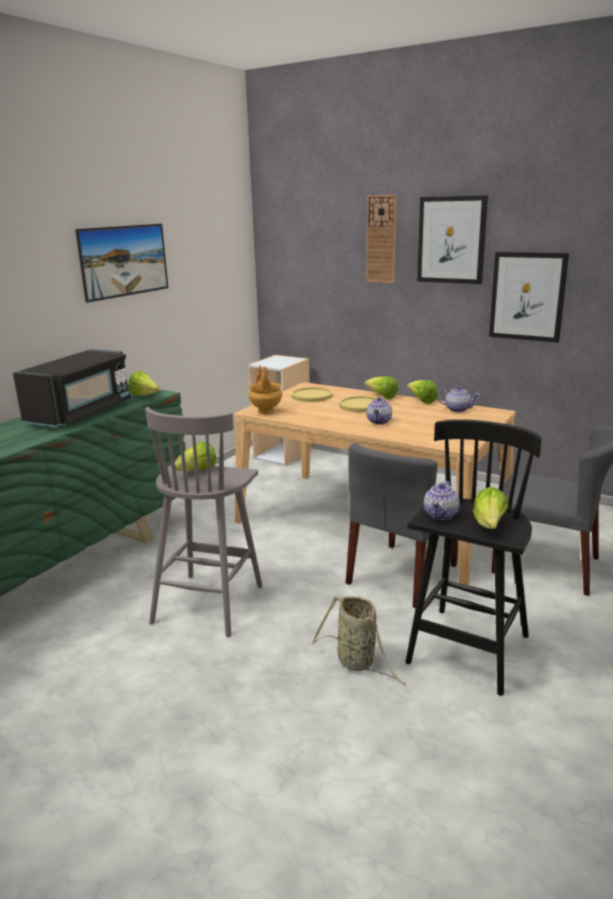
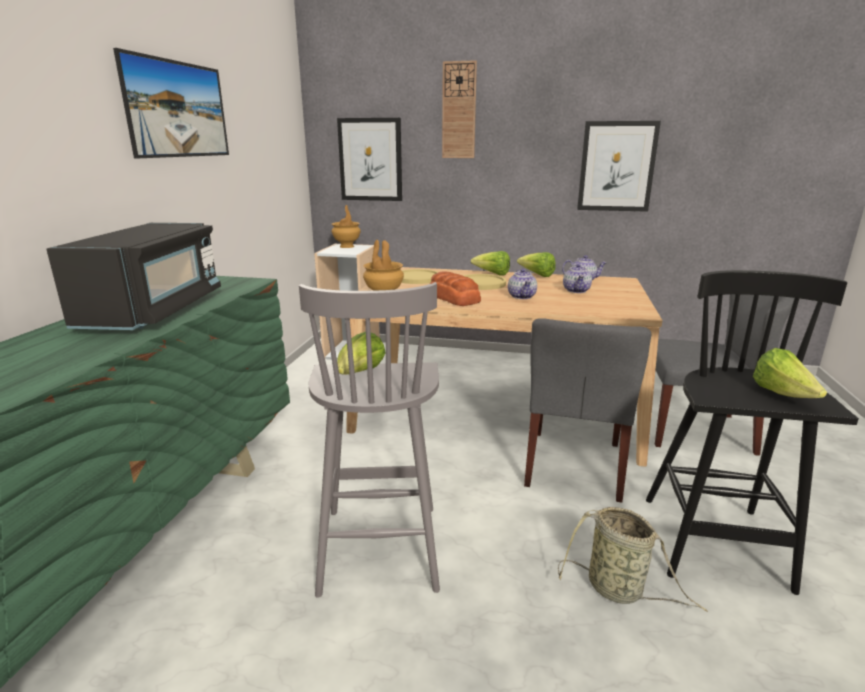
camera: 20 degrees left, 0 degrees up
(145, 396) = (233, 285): lettuce -> none
(281, 359) = (347, 246): none -> brown vase
(319, 418) = (453, 298): none -> bread
(441, 515) = (716, 389): teapot -> teapot (576, 290)
(451, 240) = (537, 110): picture -> picture (370, 160)

